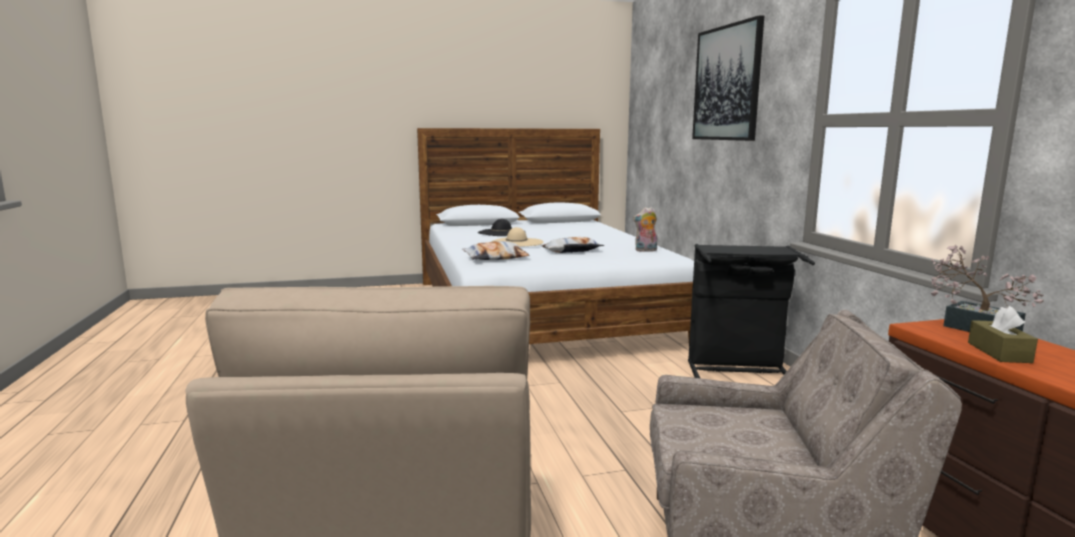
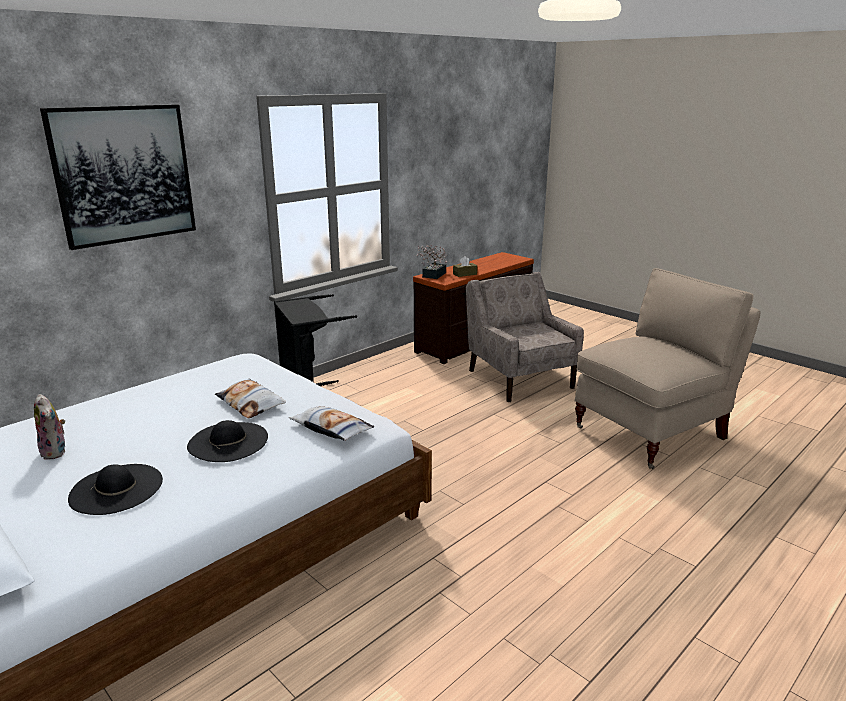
camera: 120 degrees left, 10 degrees up
(517, 242) = (228, 441): beige hat -> black hat
(645, 250) = (221, 372): plush toy -> plush toy (56, 452)

